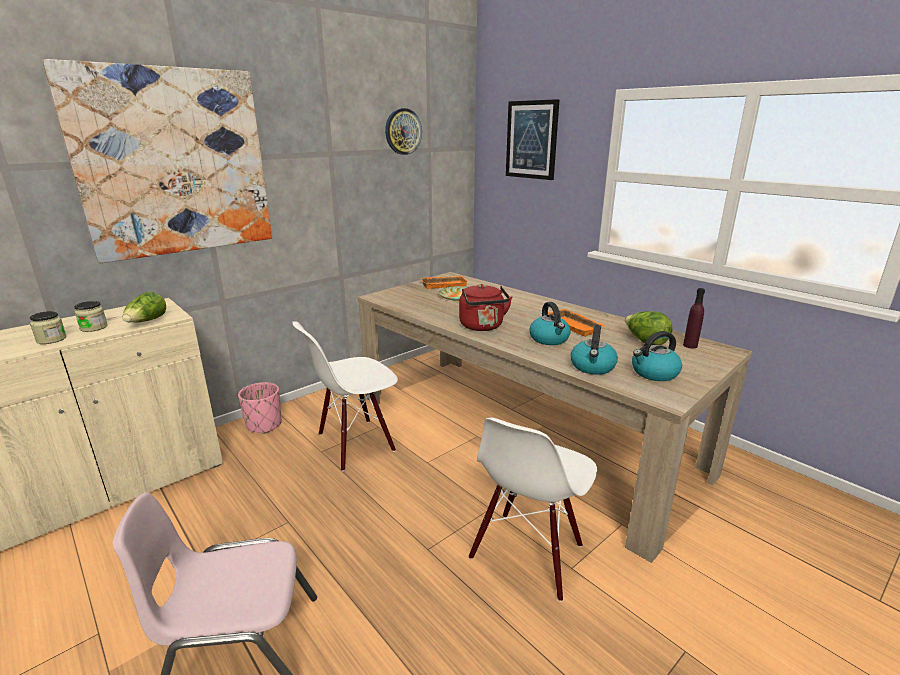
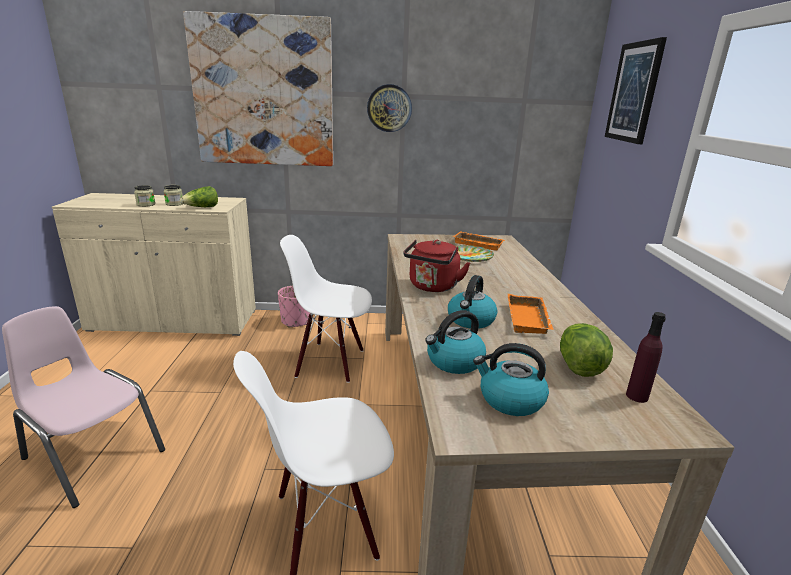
camera: 40 degrees right, 0 degrees up
(403, 131) = (490, 78): wall clock -> wall clock (389, 108)

